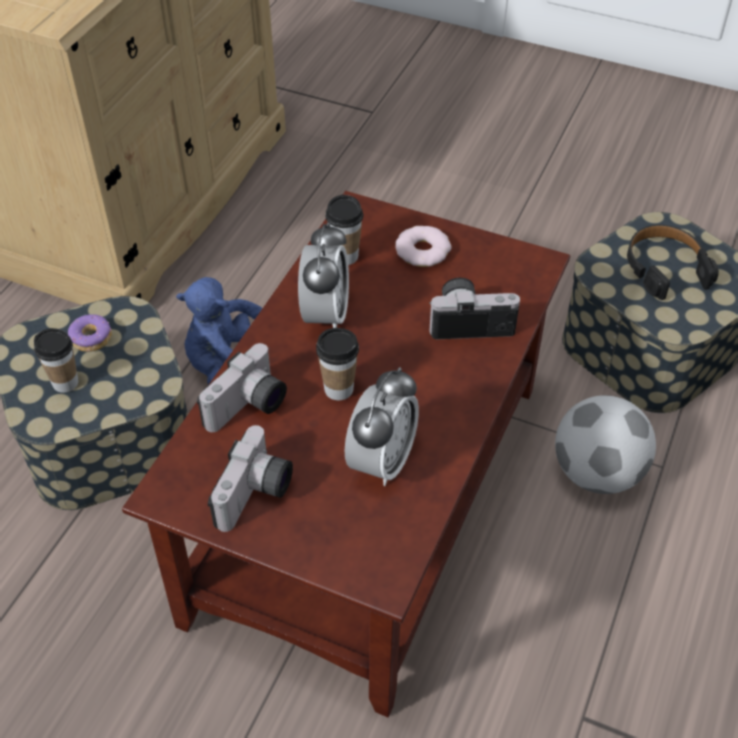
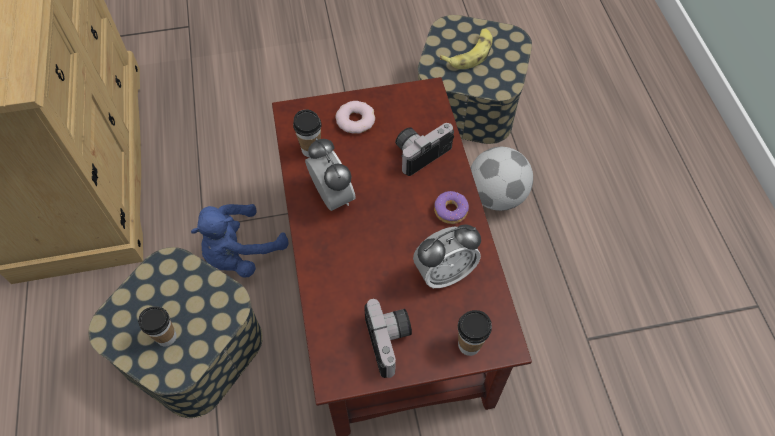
camera: 35 degrees left, 10 degrees up
(92, 338) = (157, 295): donut -> donut (451, 211)
(249, 408) = (338, 287): camera -> none
(338, 389) = (381, 242): cup -> cup (469, 345)
(382, 461) = (444, 273): alarm clock -> alarm clock turned 75 degrees clockwise
(665, 268) = (470, 53): black headphones -> banana

